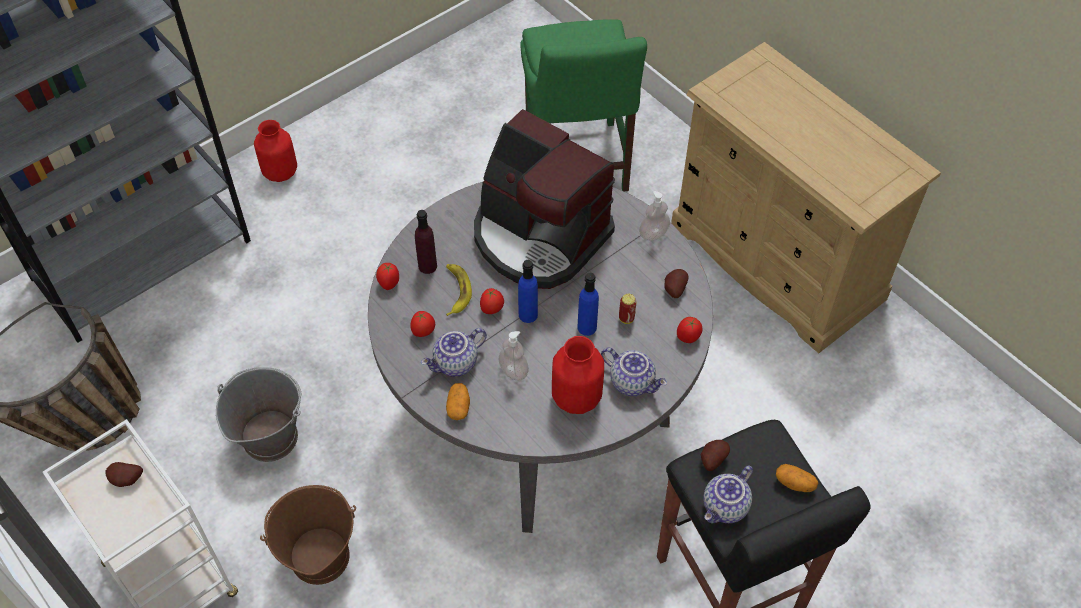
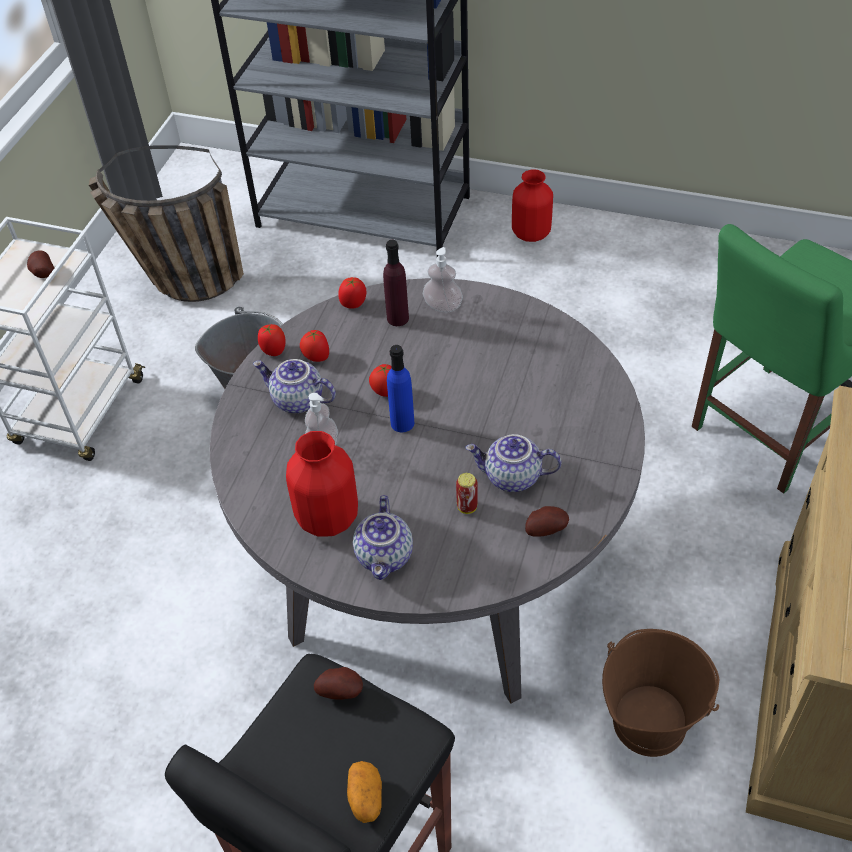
camera: 60 degrees right, 5 degrees down
(319, 557) = (160, 495): brown bucket -> brown bucket (648, 721)
(456, 291) = (385, 354): banana -> none
(458, 407) = (247, 430): potato -> none
(539, 237) = (510, 379): coffee machine -> none
(587, 327) = (426, 479): blue bottle -> none
(653, 234) = (607, 471): soap dispenser -> soap dispenser (443, 306)
(688, 337) = (488, 577): tomato -> tomato (273, 351)
(726, 508) = (282, 738): teapot -> teapot (512, 478)

